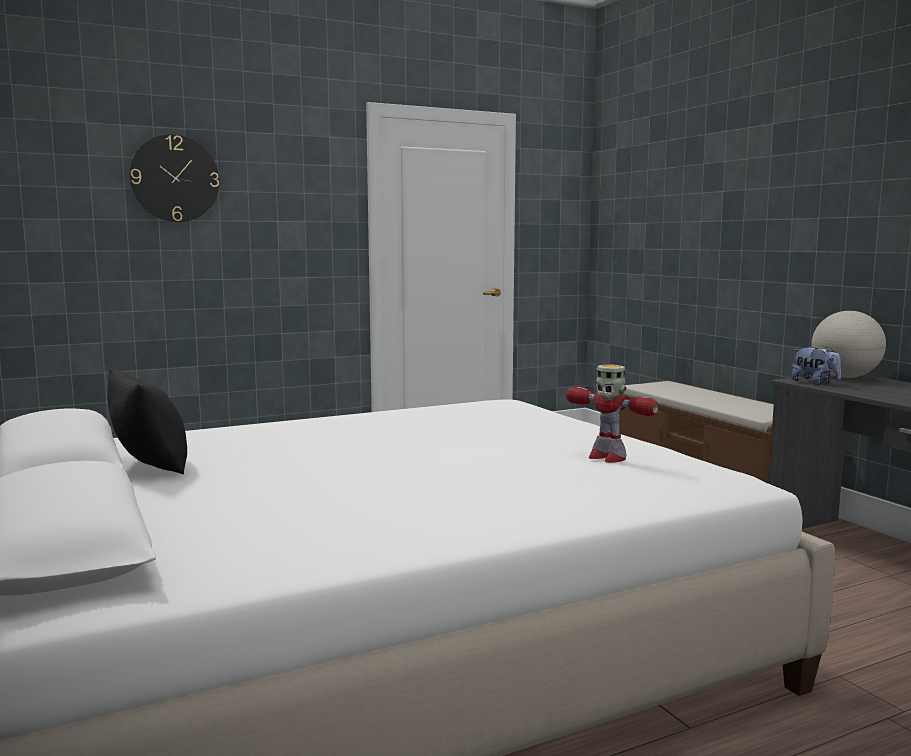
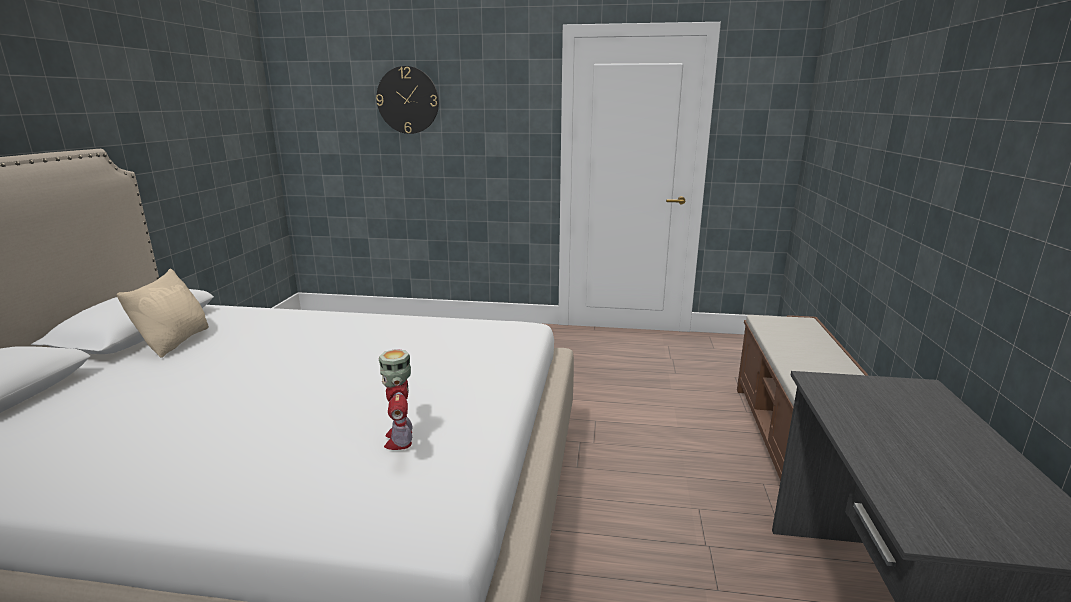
camera: 35 degrees right, 10 degrees up
(151, 465) = (175, 342): black pillow -> beige pillow
(815, 382) = (835, 391): plush toy -> none
(845, 377) = (906, 391): globe -> none

